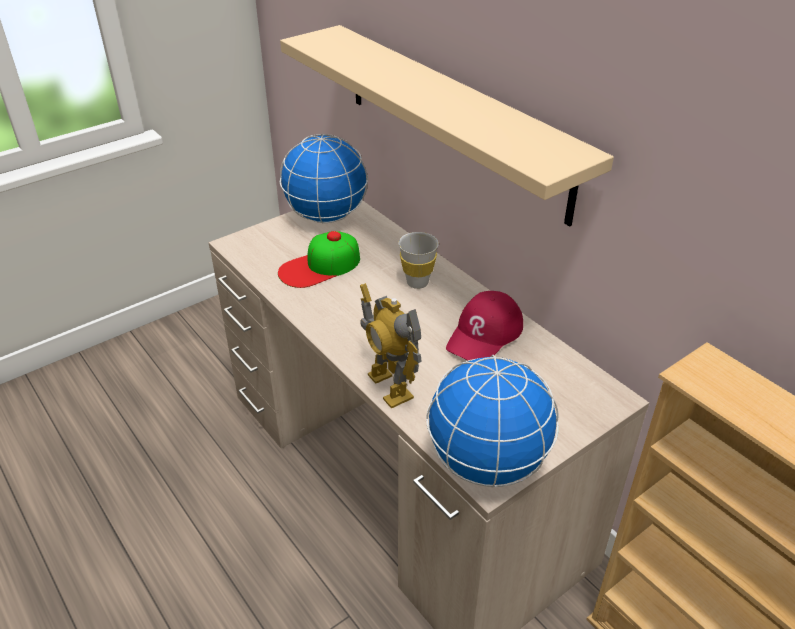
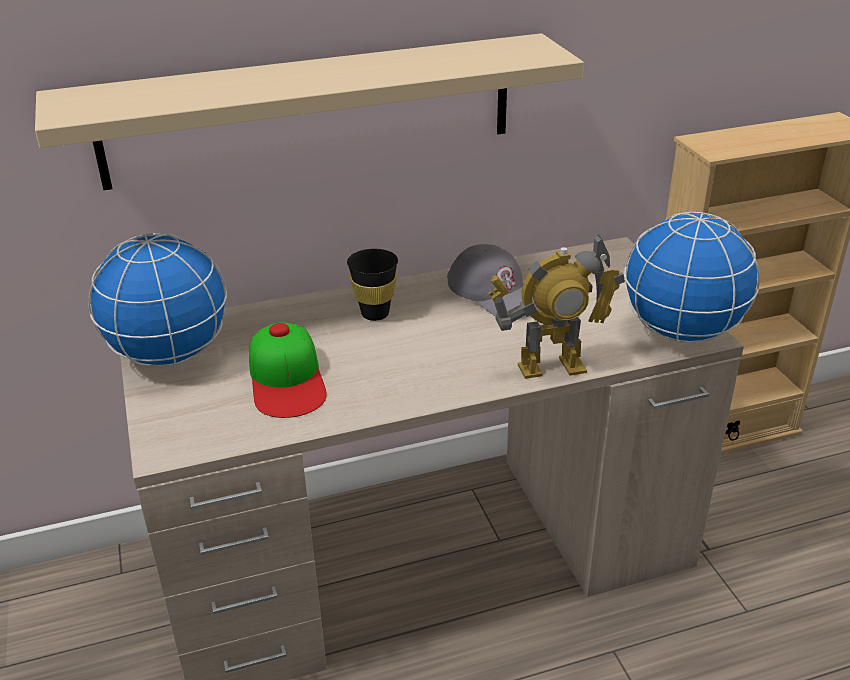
camera: 70 degrees left, 5 degrees down
(417, 282) = (375, 314): white cup -> black cup
(485, 334) = (493, 292): red cap -> grey cap

